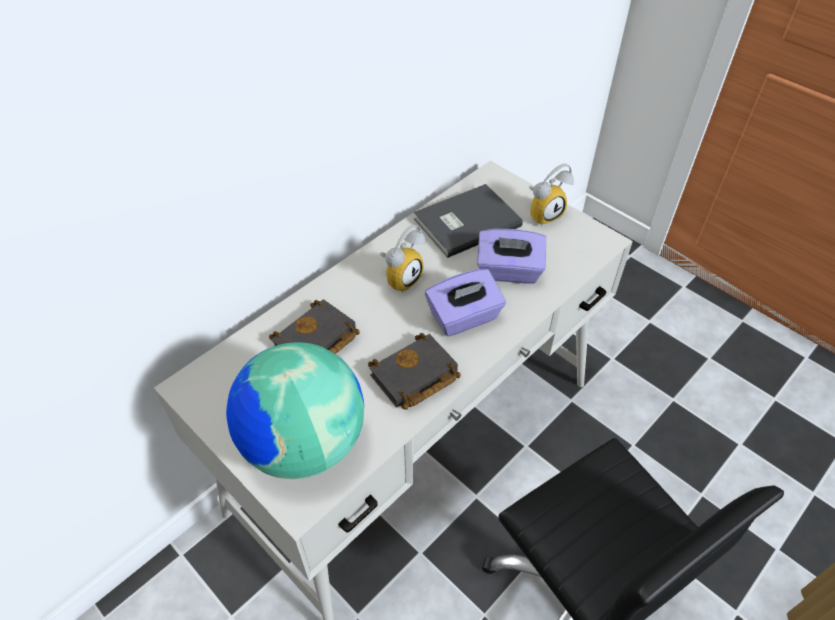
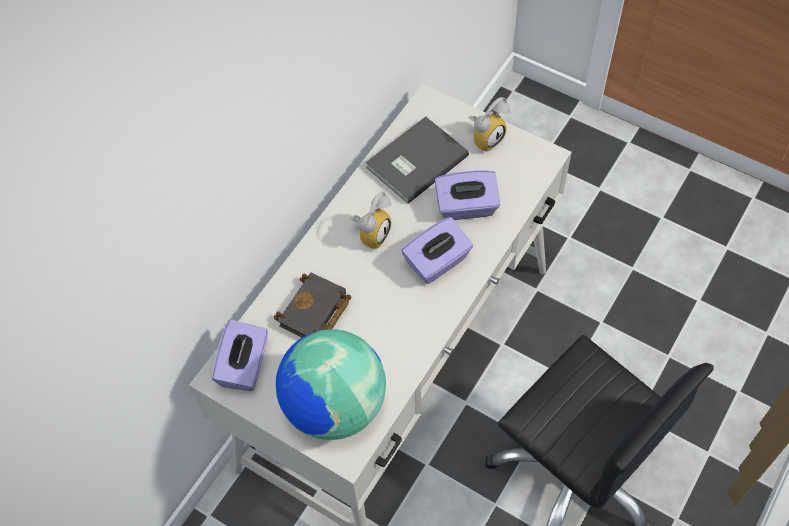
camera: 10 degrees left, 10 degrees up
(221, 381) = (245, 366): none -> purple tissue box
(414, 378) = (408, 328): black book -> none

